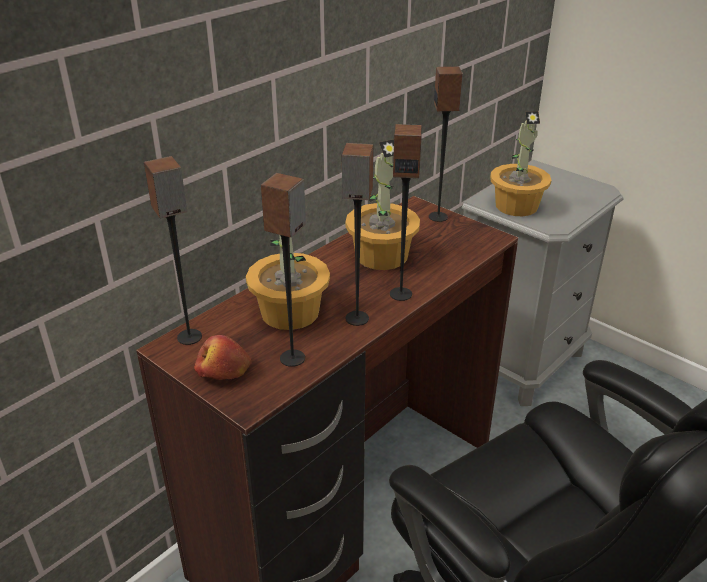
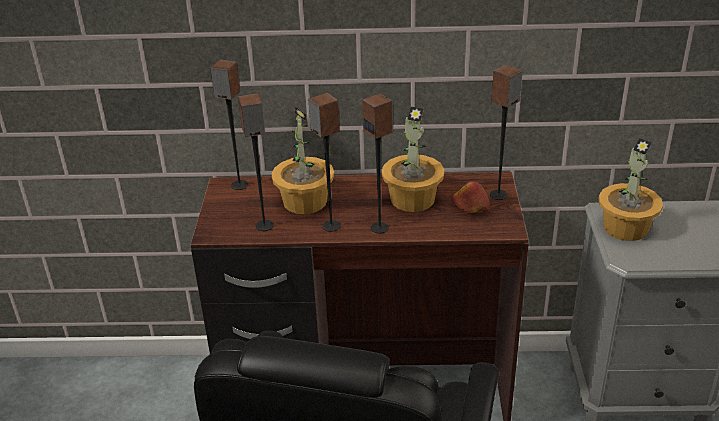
camera: 50 degrees right, 0 degrees up
(223, 371) = (225, 211): apple -> apple (470, 207)

